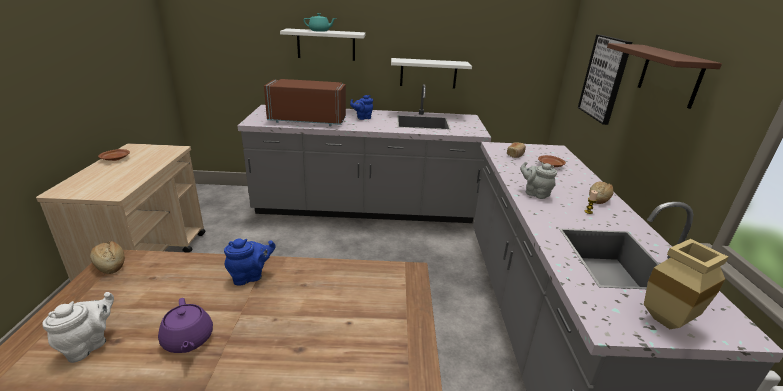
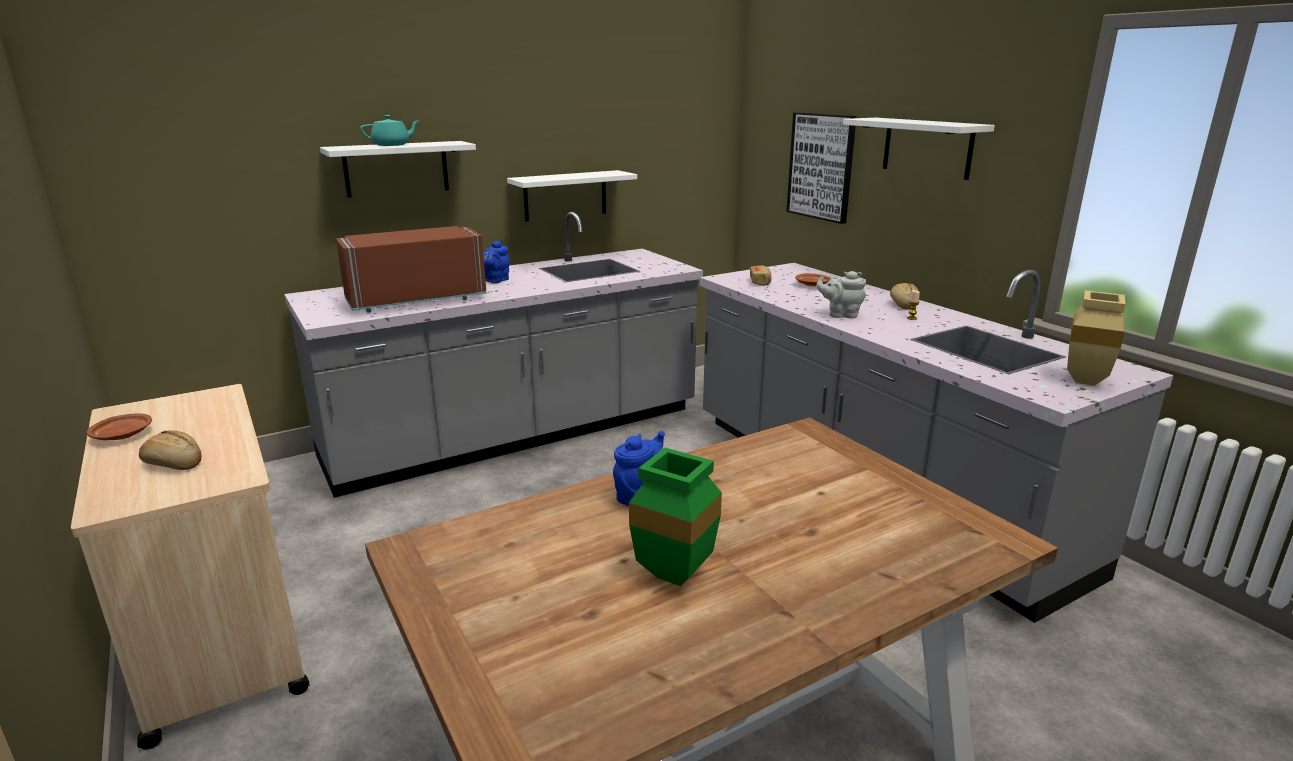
camera: 30 degrees left, 5 degrees down
(89, 345) = (563, 632): white teapot -> none
(110, 264) = (412, 555): bread -> bread (173, 464)
(188, 340) = (679, 575): purple teapot -> green vase
(669, 75) = (927, 147): brown shelf -> white shelf

